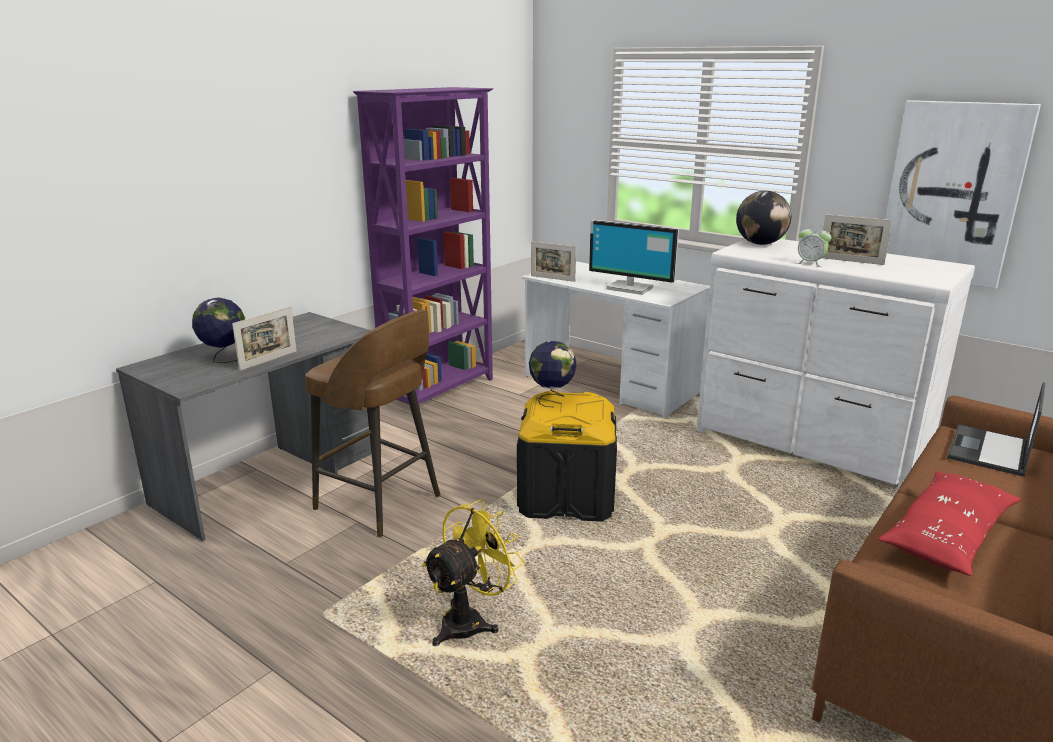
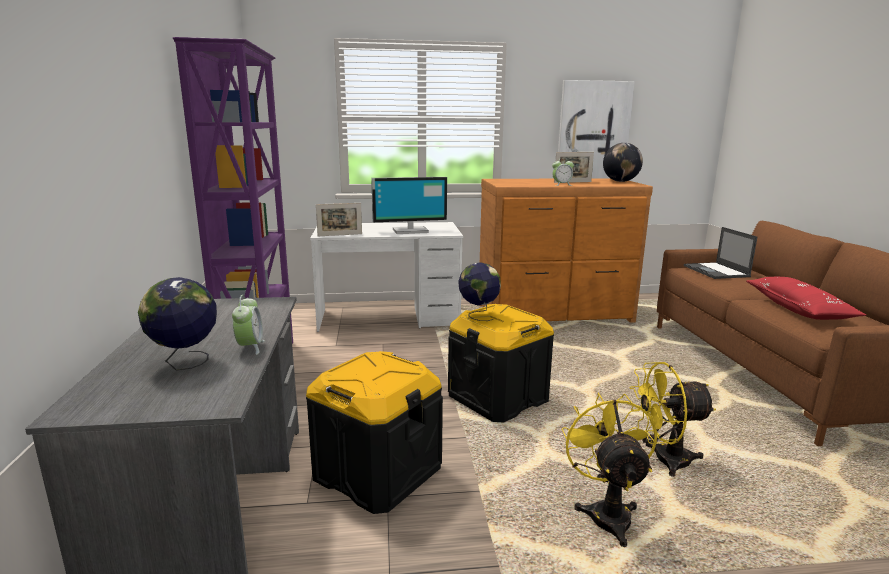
camera: 45 degrees left, 5 degrees down
(269, 360) = (250, 347): picture frame -> alarm clock
(380, 503) = (377, 472): brown stool -> black storage box
(601, 622) = (663, 460): none -> yellow fan
(760, 244) = (503, 181): globe -> globe (620, 181)
(810, 443) = (555, 314): white dresser -> brown dresser

